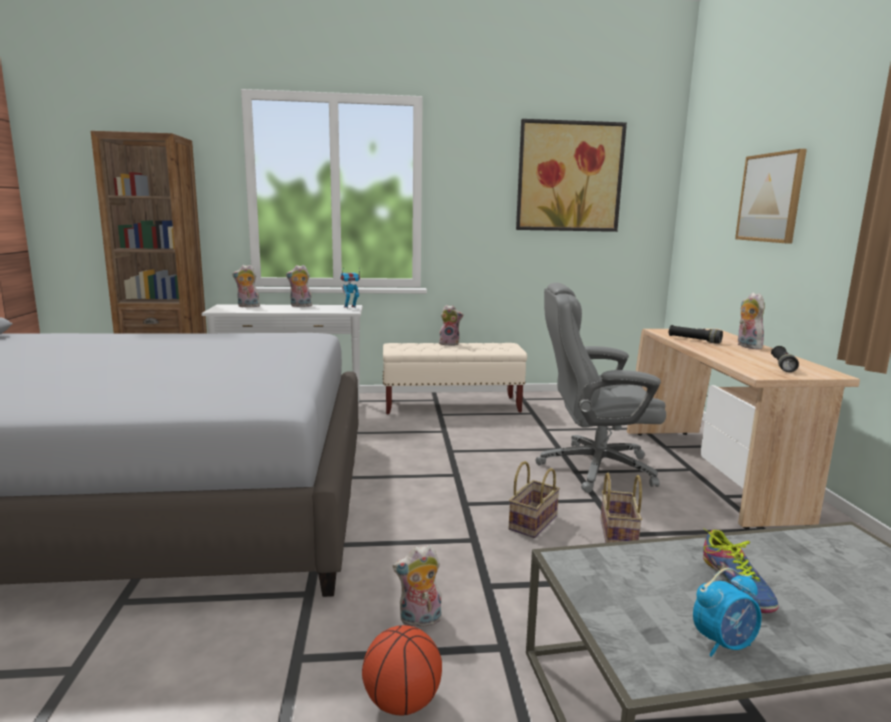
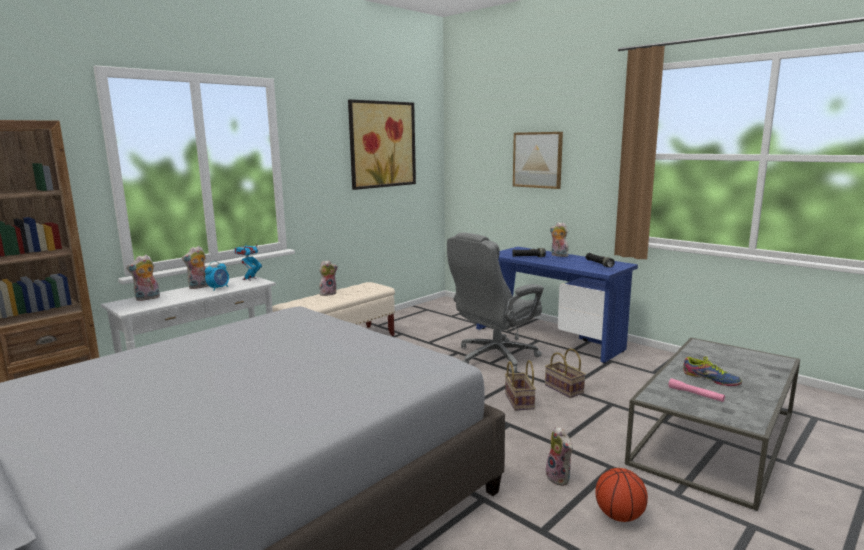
camera: 40 degrees left, 0 degrees up
(419, 621) = (560, 478): plush toy -> plush toy turned 60 degrees counterclockwise
(651, 590) = (695, 394): none -> pink flashlight
(711, 473) = (549, 339): beige desk -> blue desk
(723, 644) = (747, 402): alarm clock -> alarm clock (219, 288)

